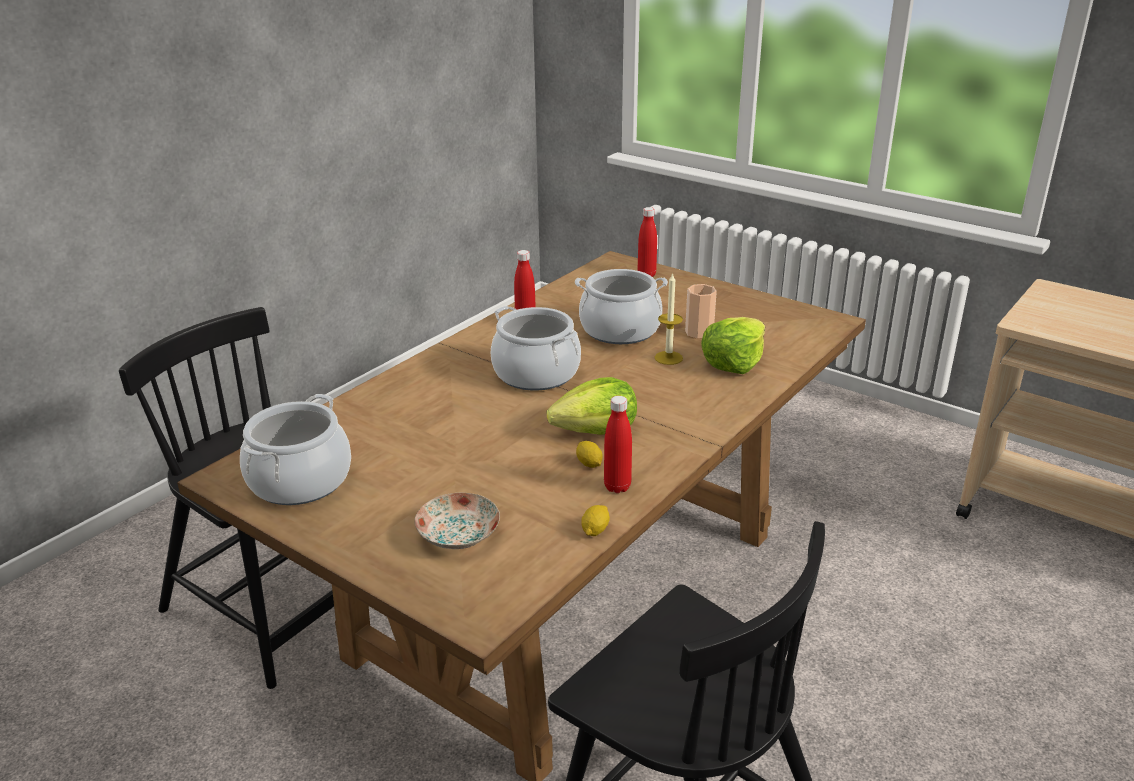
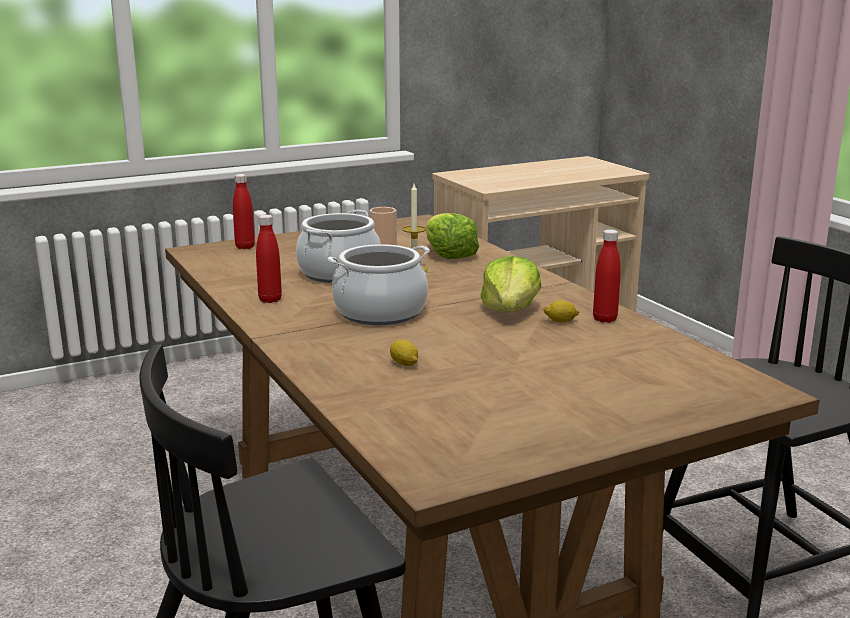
camera: 65 degrees left, 10 degrees down
(299, 480) = (481, 438): cooking pot -> none
(457, 535) = (638, 382): plate -> none
(595, 530) = (662, 336): lemon -> lemon (404, 363)

